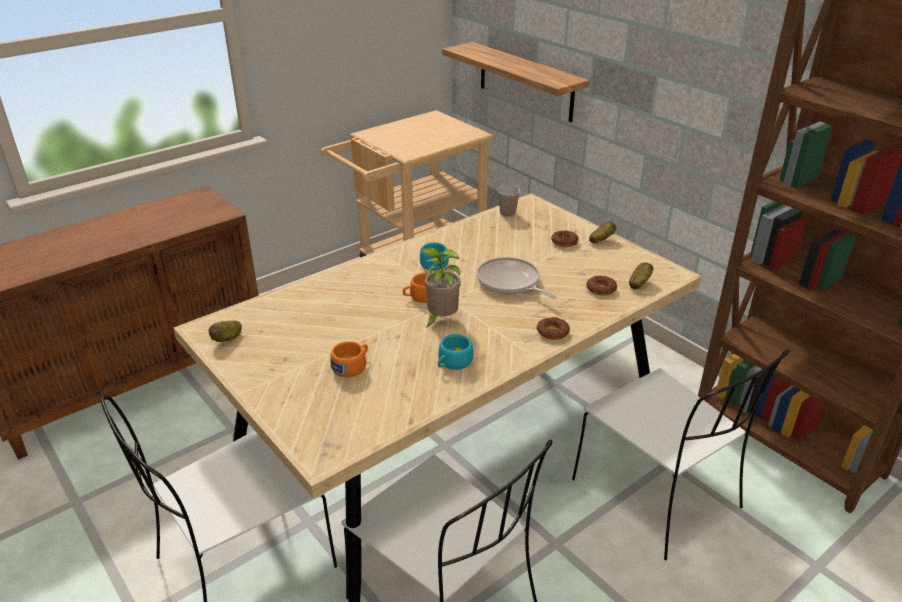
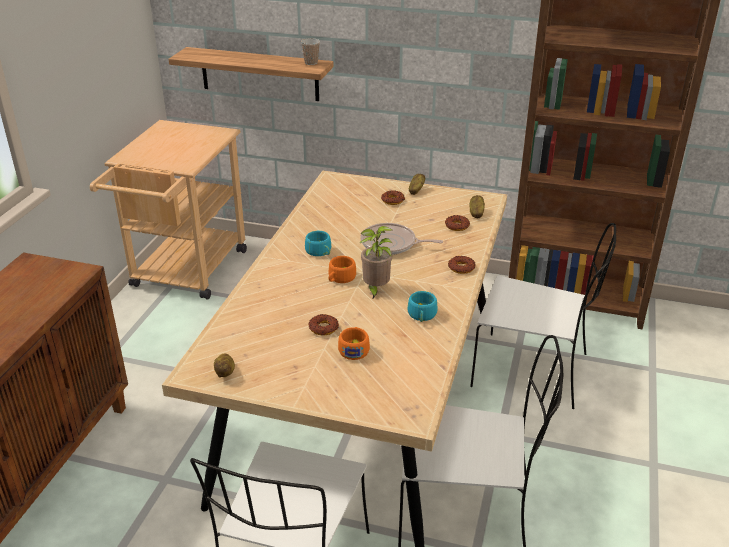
camera: 35 degrees left, 0 degrees up
(350, 335) = (323, 328): none -> donut
(507, 213) = (324, 192): cup -> cup (311, 63)

